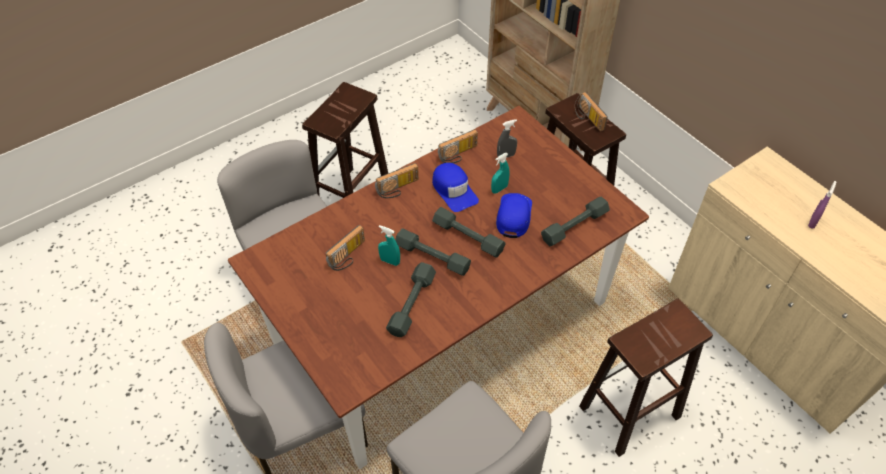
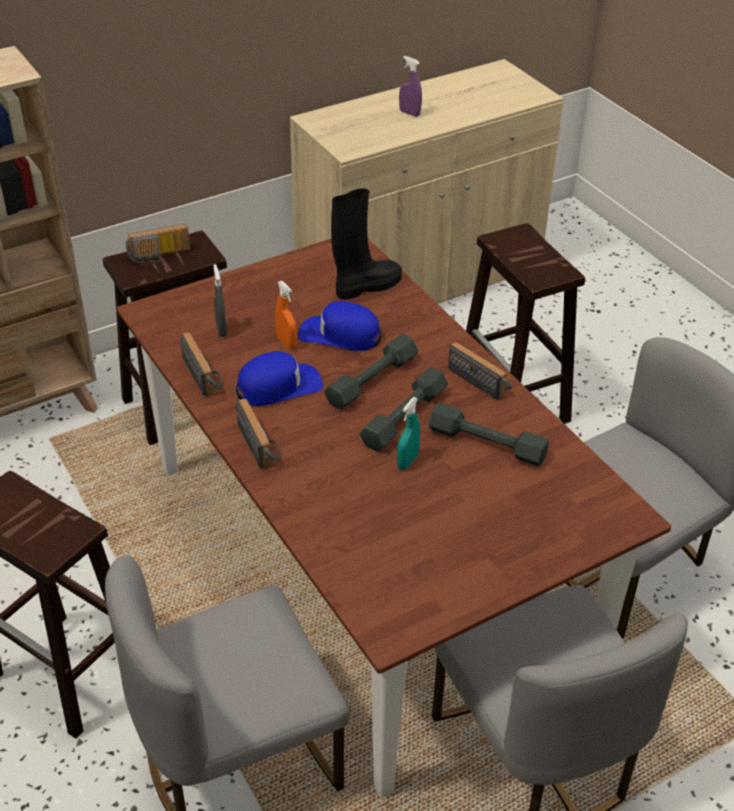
camera: 85 degrees left, 10 degrees down
(348, 256) = (393, 507): radio -> radio (481, 380)
(499, 189) = (286, 342): turquoise spray bottle -> orange spray bottle
(574, 226) = (366, 286): grey dumbbell -> black boot

